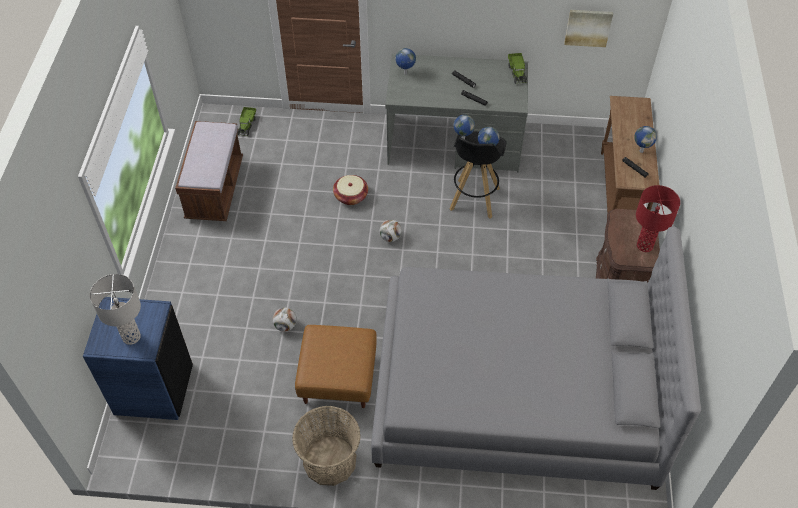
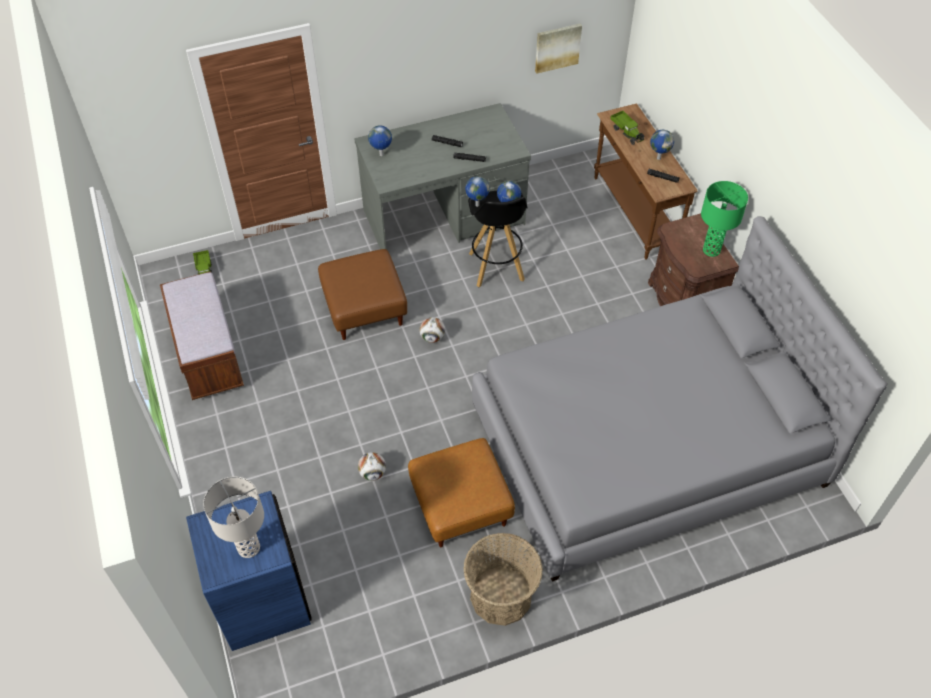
camera: 25 degrees left, 0 degrees up
(351, 196) = (365, 309): basket -> brown ottoman
(517, 72) = (496, 117): toy truck -> toy truck (626, 132)
(645, 246) = (711, 250): red table lamp -> green table lamp

